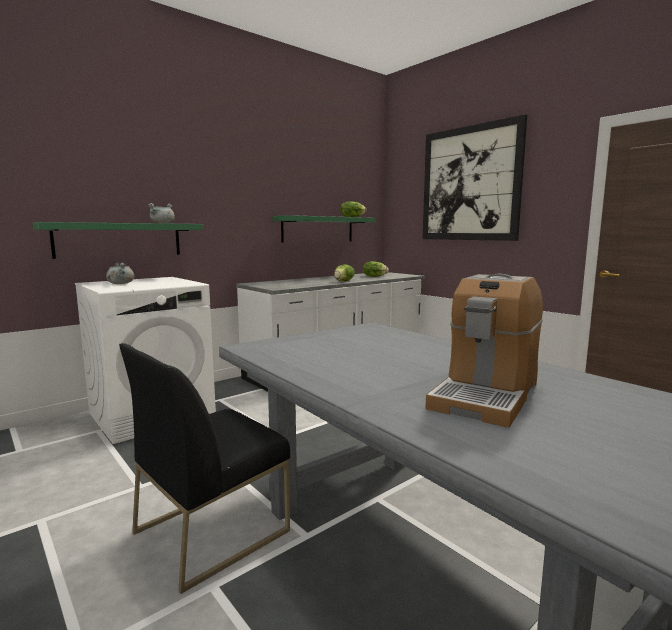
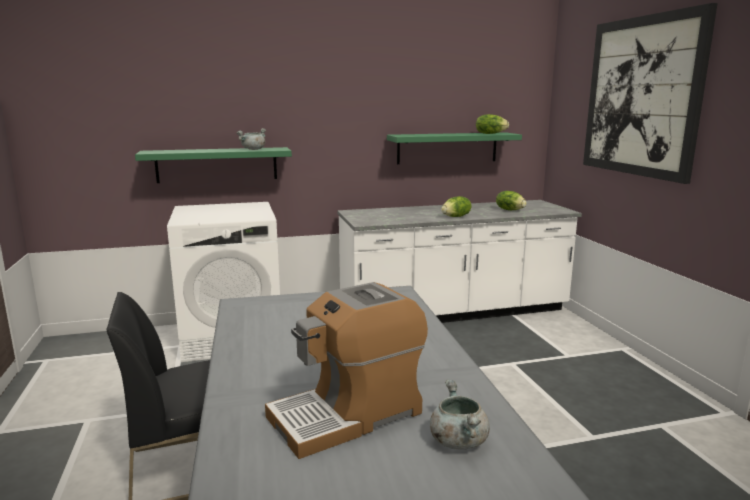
camera: 25 degrees right, 5 degrees up
(120, 284) = (205, 211): grey cooking pot -> grey cooking pot (457, 440)

